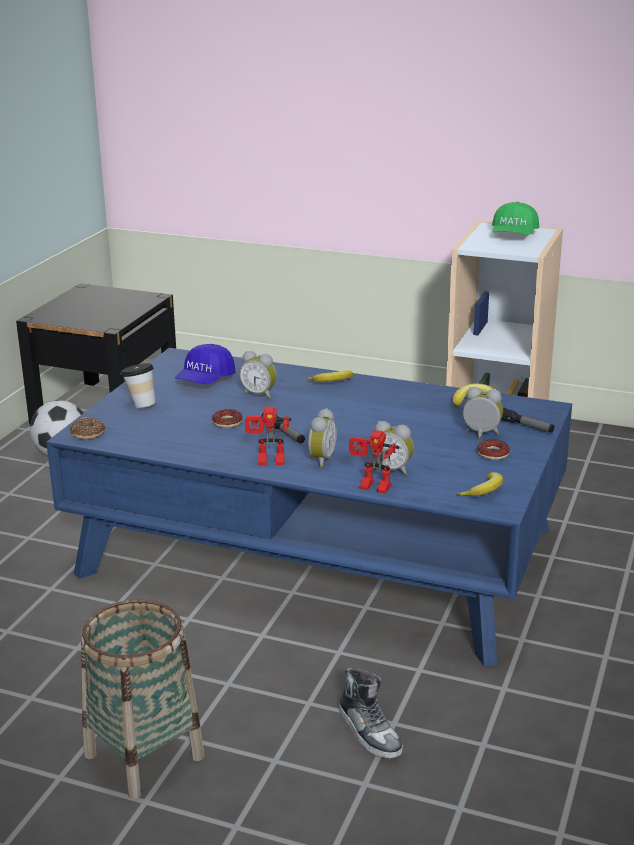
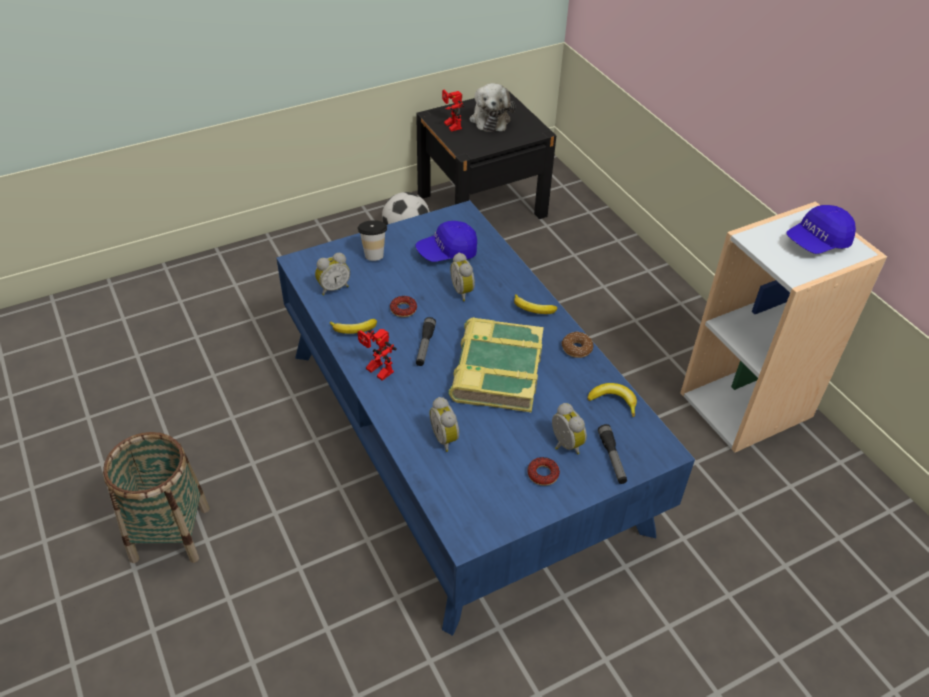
camera: 40 degrees right, 20 degrees up
(87, 434) = (306, 265): donut -> donut (576, 348)
(96, 303) = (490, 118): none -> plush toy
(320, 460) = (412, 392): alarm clock -> alarm clock (333, 288)
(364, 422) = (496, 371): none -> book
(370, 731) = (304, 623): shoe -> none
(372, 488) = (406, 448): toy robot -> toy robot (450, 125)
(484, 491) = (479, 511): banana -> banana (354, 330)
(513, 235) = (817, 242): green cap -> blue cap

